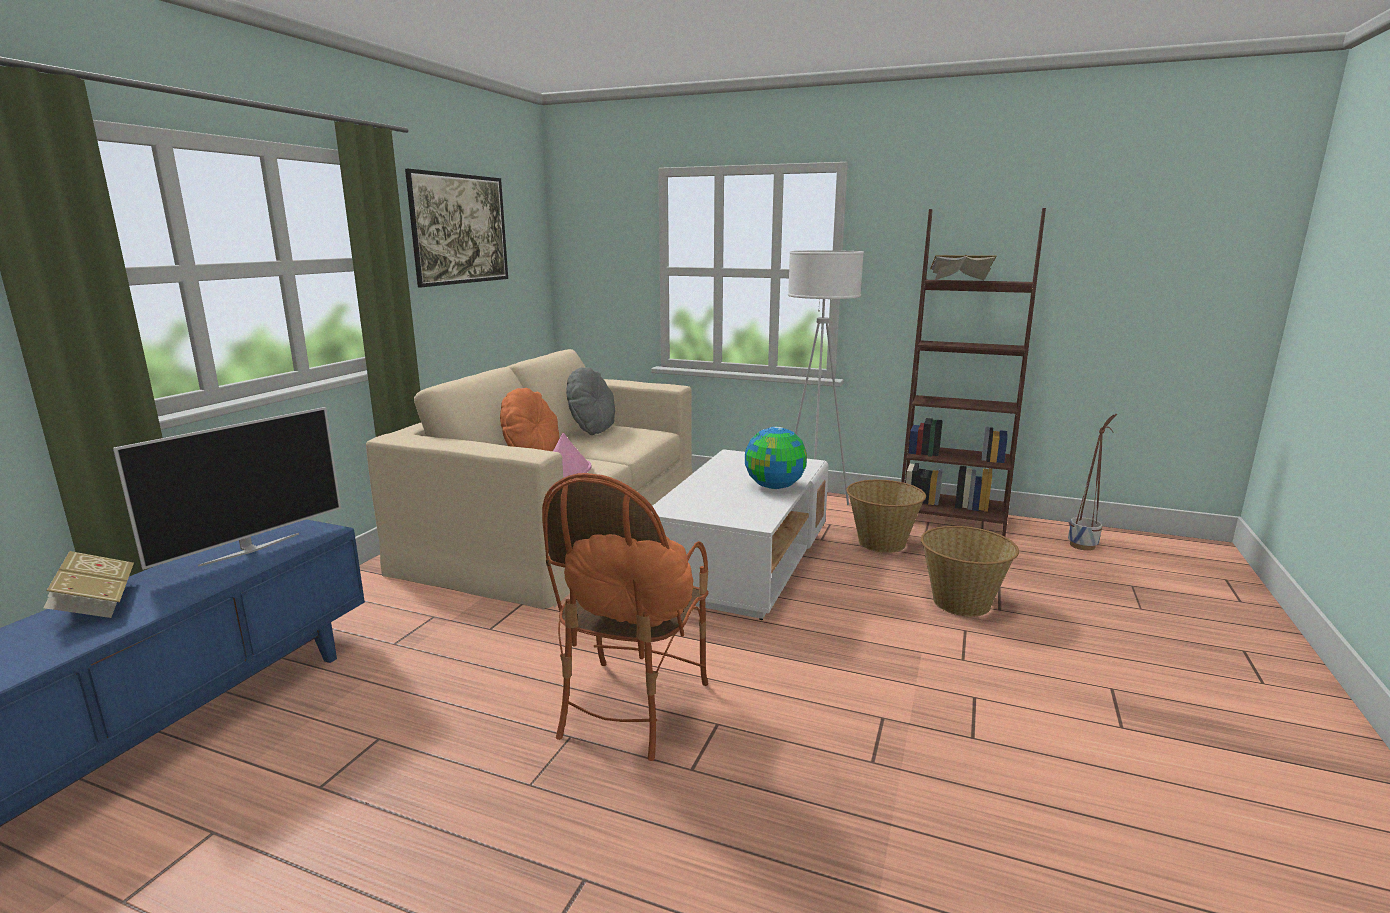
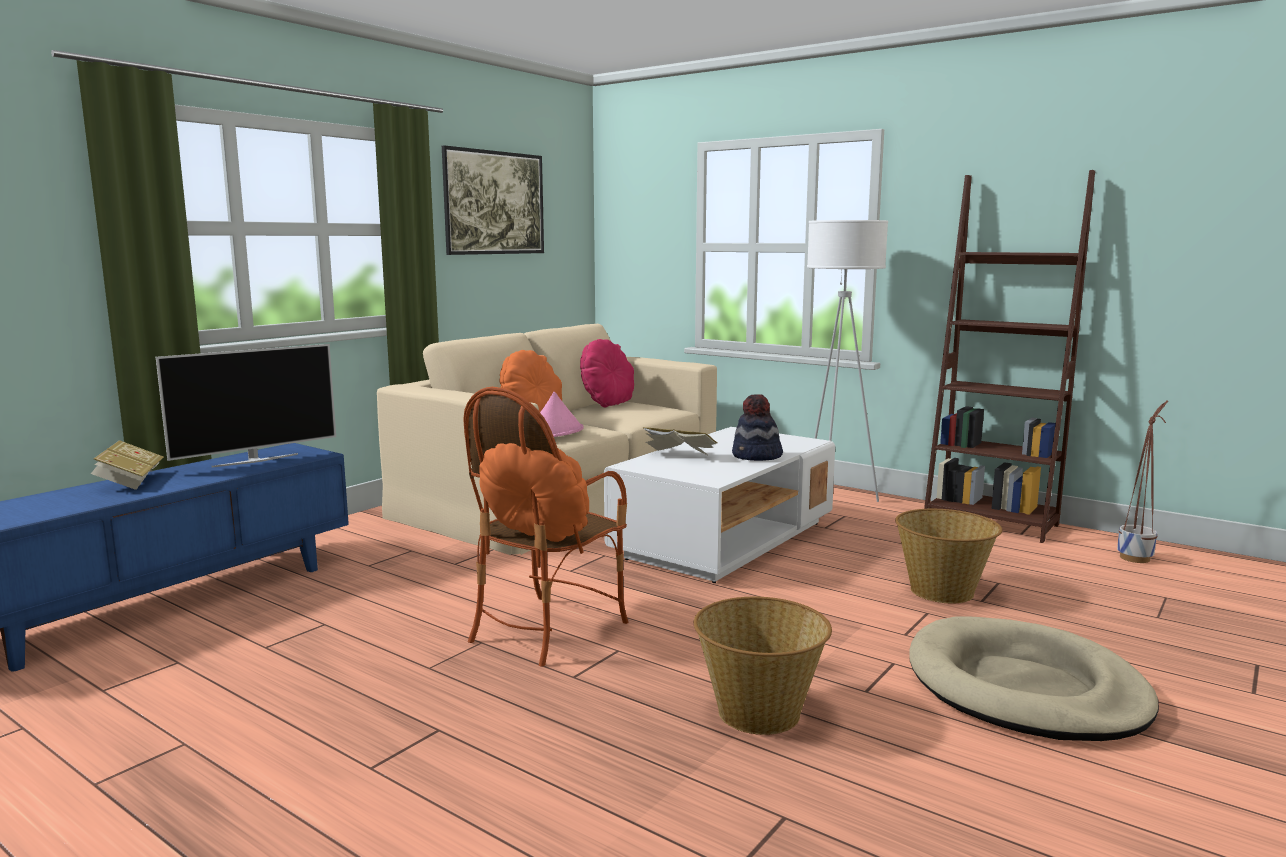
camera: 15 degrees right, 5 degrees down
(592, 431) = (607, 405): grey pillow -> pink pillow
(775, 487) = (756, 456): globe -> hat
(881, 542) = (891, 535): basket -> basket (759, 712)
(960, 280) = (999, 252): book -> book (679, 456)
(1097, 709) = (1024, 688): none -> beige dog bed

